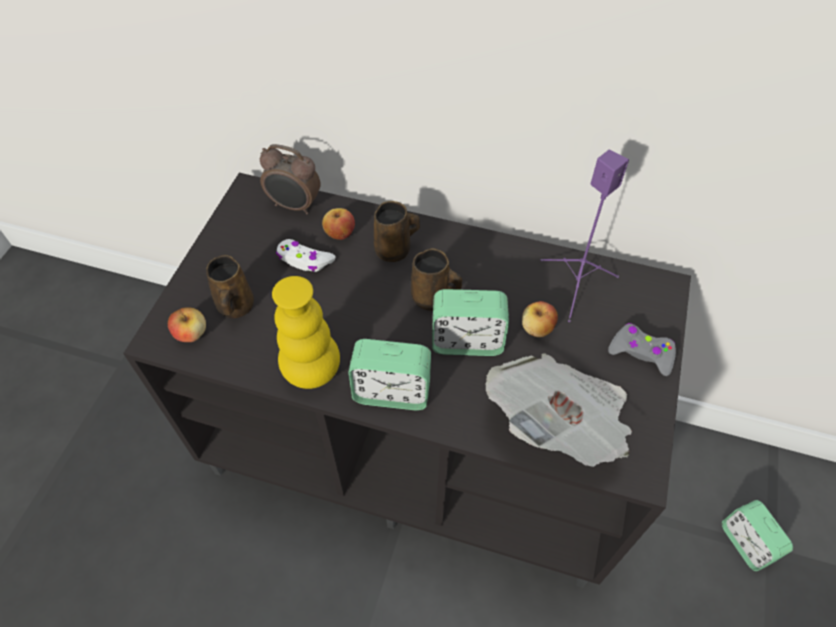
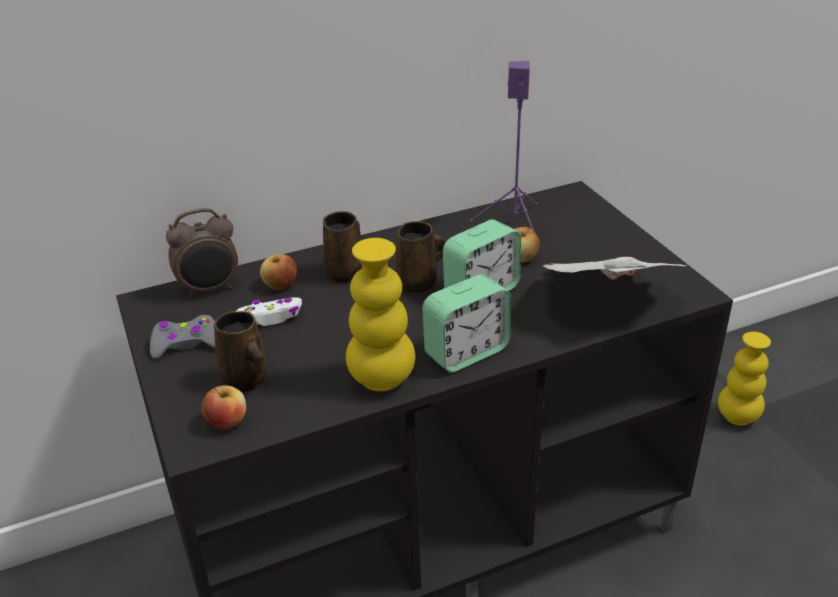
camera: 40 degrees left, 20 degrees down
(641, 353) = (607, 233): grey game controller -> grey game controller (186, 344)
(746, 543) = (737, 417): alarm clock -> yellow vase

